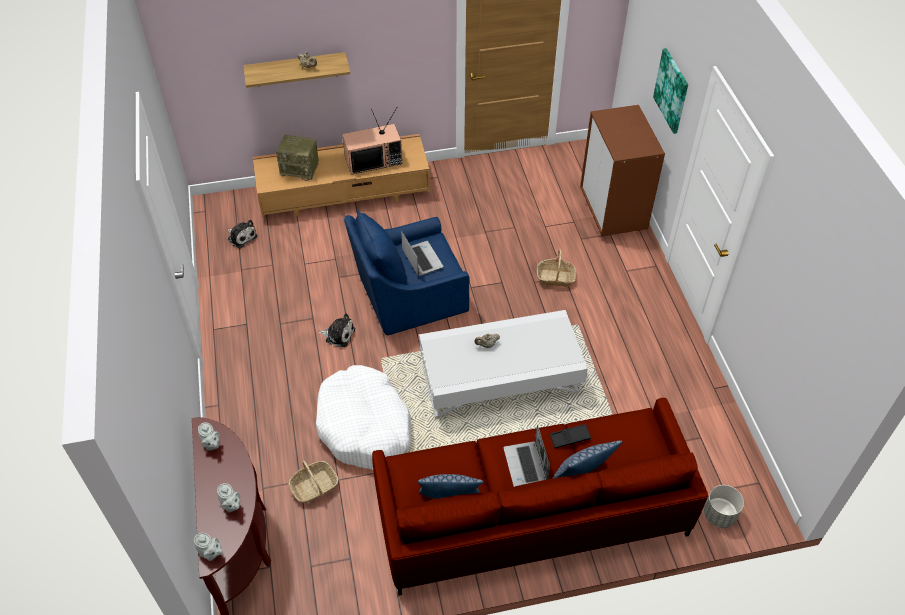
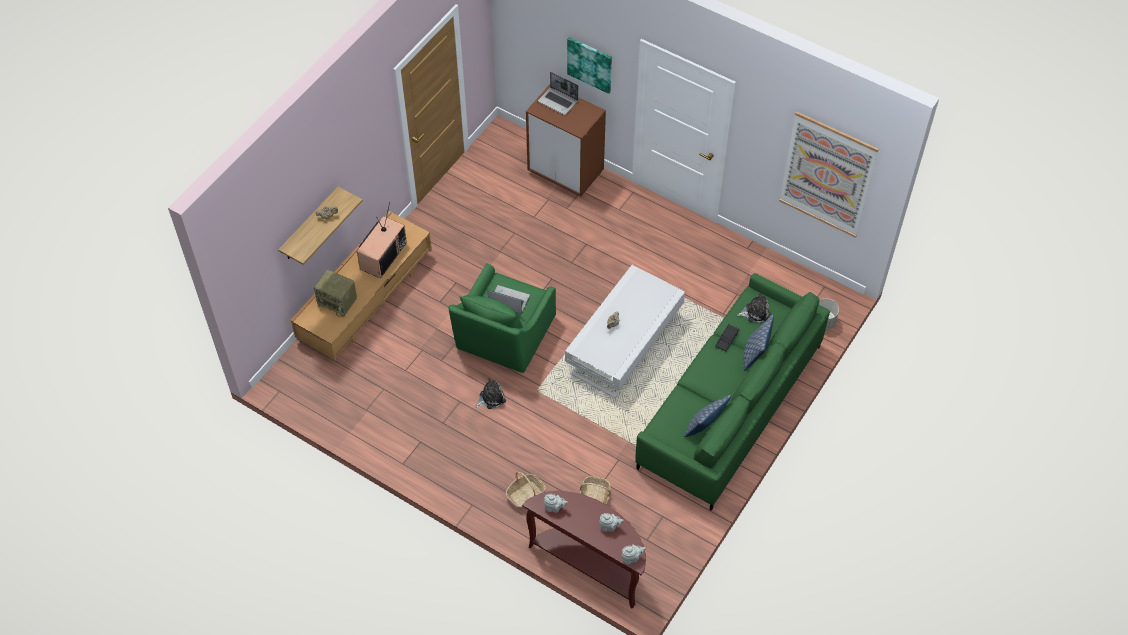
camera: 45 degrees left, 5 degrees up
(241, 237) = (334, 388): plush toy -> plush toy (755, 312)
(300, 169) = (338, 301): radio -> radio turned 60 degrees clockwise
(364, 426) = (579, 438): white dog bed -> none
(408, 296) = (503, 336): blue armchair -> green armchair
(526, 466) = (722, 374): laptop -> laptop (558, 101)
(531, 513) = (729, 406): red sofa -> green sofa
(555, 278) = (581, 249): basket -> basket (526, 494)
(814, 335) = (827, 175): none -> picture

